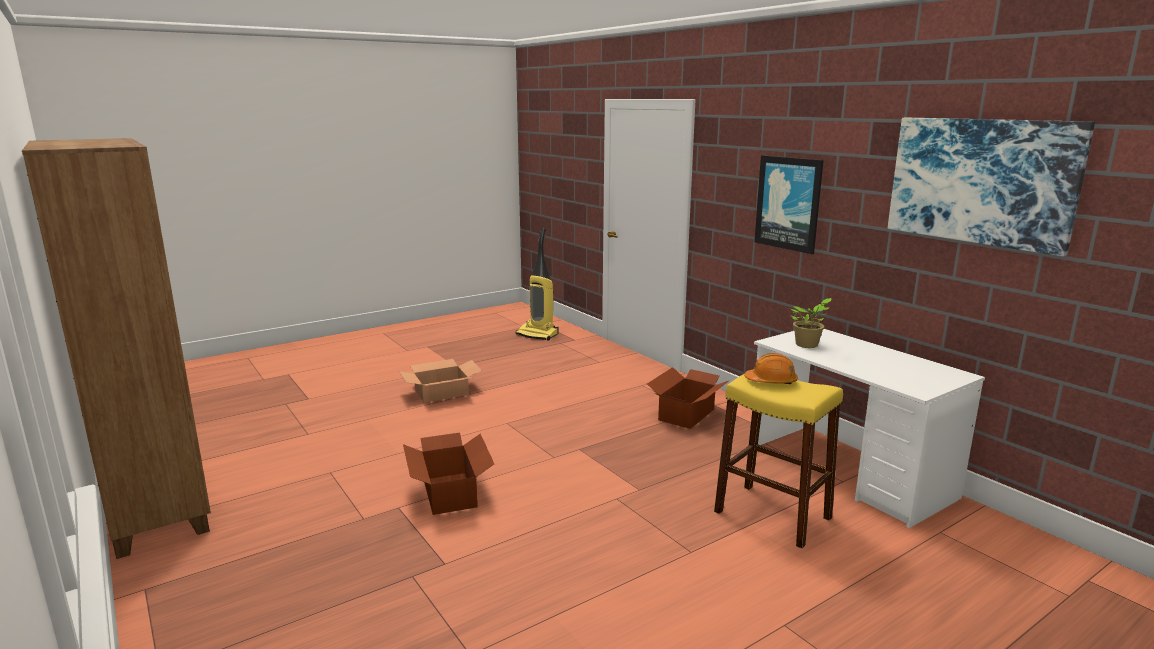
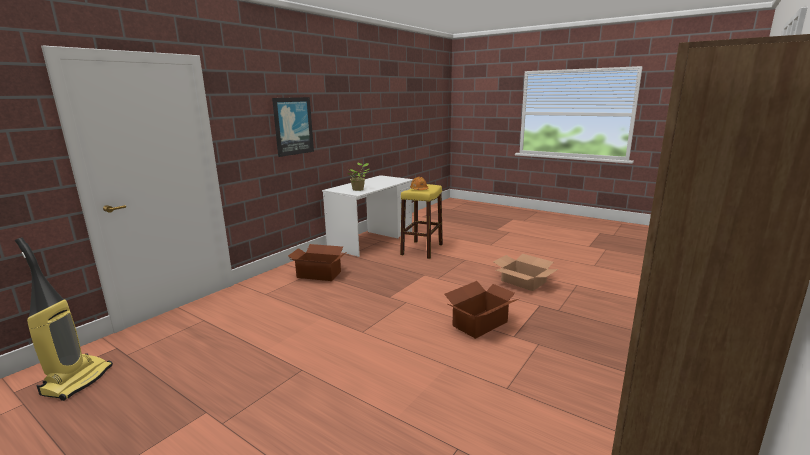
camera: 110 degrees left, 0 degrees up
(441, 392) = (301, 391): cardboard box -> cardboard box (523, 281)
(981, 181) = (365, 99): picture -> none

